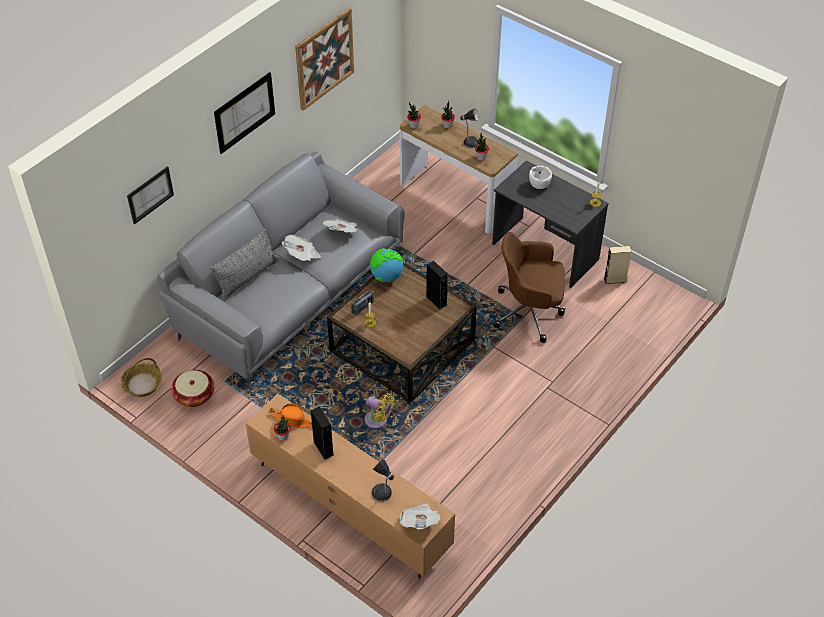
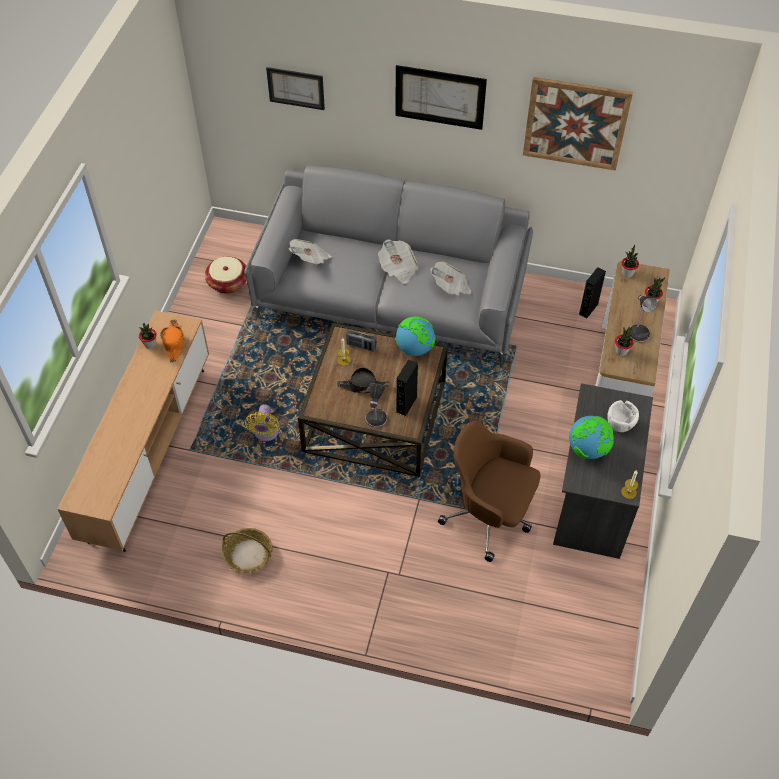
camera: 65 degrees right, 5 degrees up
(142, 384) = (222, 242): basket -> basket (248, 555)
(247, 278) = (344, 241): grey pillow -> none
(323, 448) = (148, 380): black speaker -> black speaker (588, 309)
(382, 493) = (111, 449): table lamp -> table lamp (375, 419)
(403, 320) = (363, 386): none -> black hat
(420, 522) = (87, 494): newspaper -> newspaper (310, 259)
(530, 312) = (490, 515): brown office chair -> brown office chair turned 45 degrees counterclockwise
(551, 208) = (588, 450): none -> globe
(615, 280) = (596, 587): beige speaker -> none

